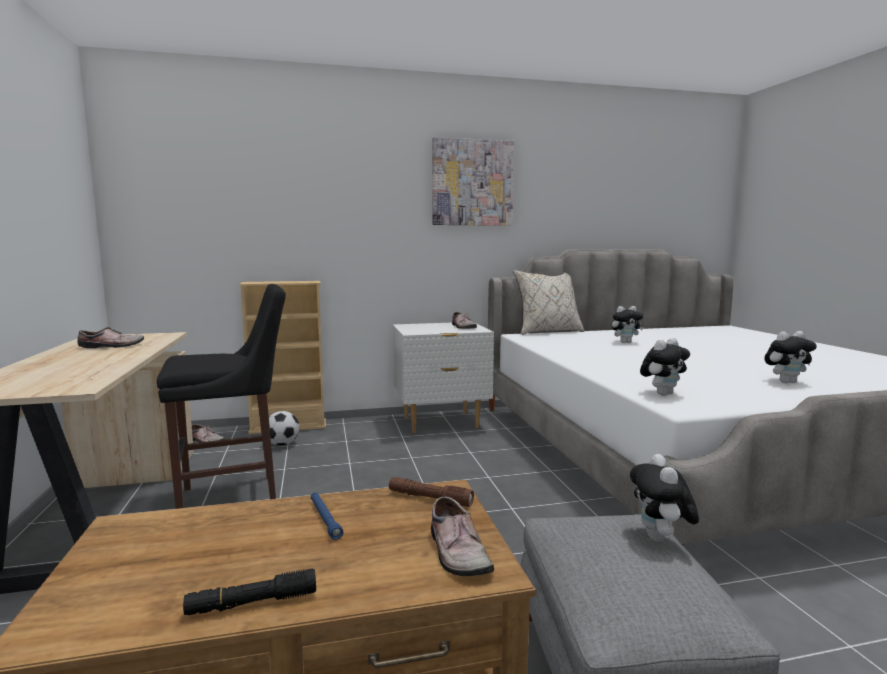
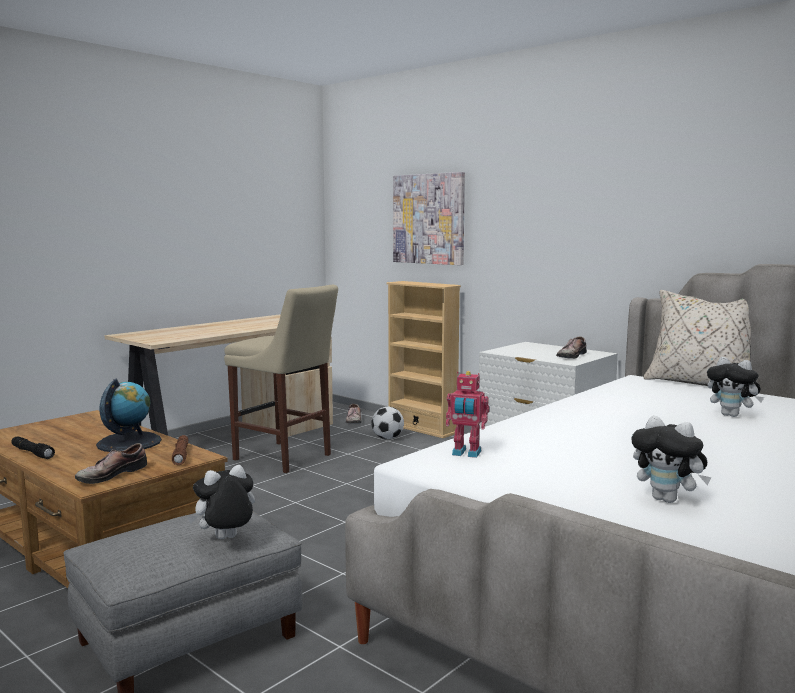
camera: 55 degrees right, 0 degrees up
(112, 346) = (260, 323): shoe -> none
(235, 498) = (285, 458): black stool -> beige stool
(325, 519) = (129, 442): blue flashlight -> globe
(472, 183) = (627, 170): picture -> picture (429, 219)
(662, 394) = (466, 453): plush toy -> toy robot

